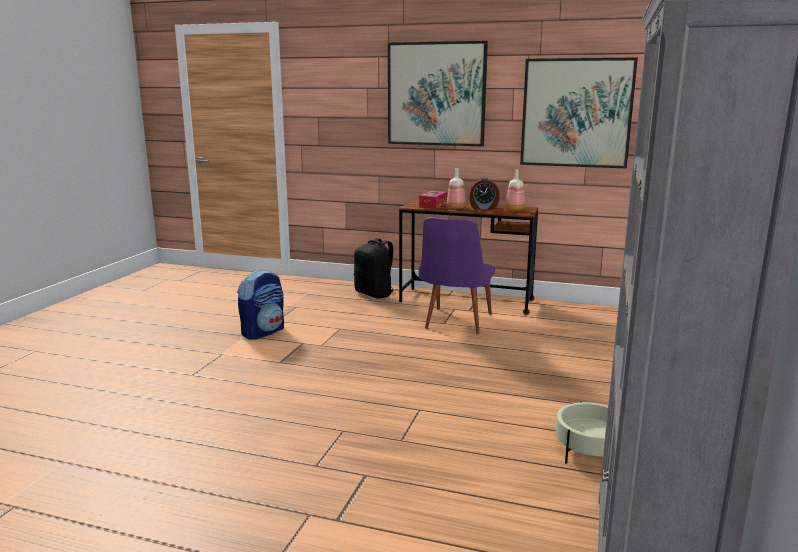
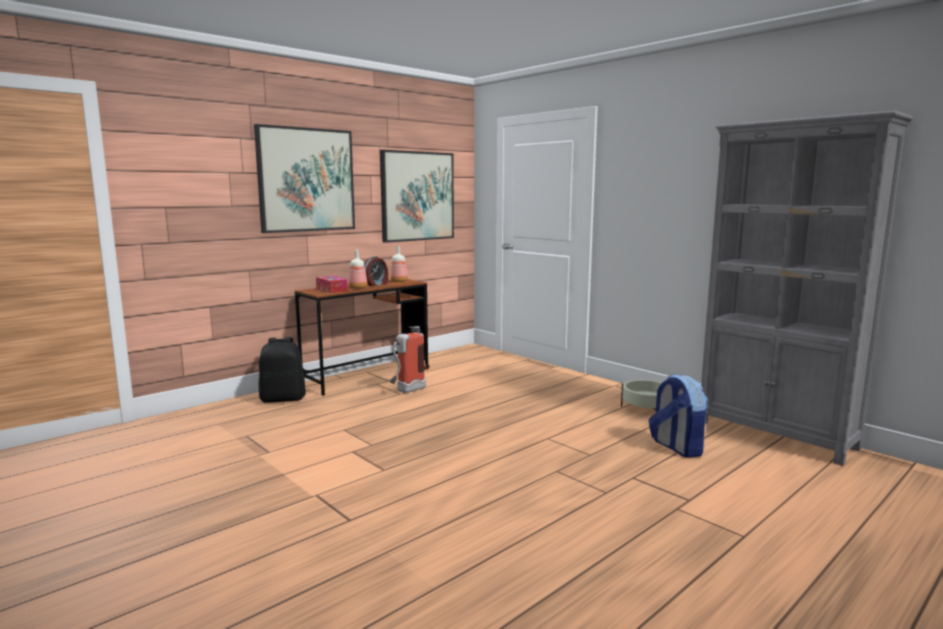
camera: 60 degrees left, 5 degrees down
(263, 332) = (289, 463): backpack -> backpack (676, 447)
(455, 323) = (407, 391): purple chair -> fire extinguisher

